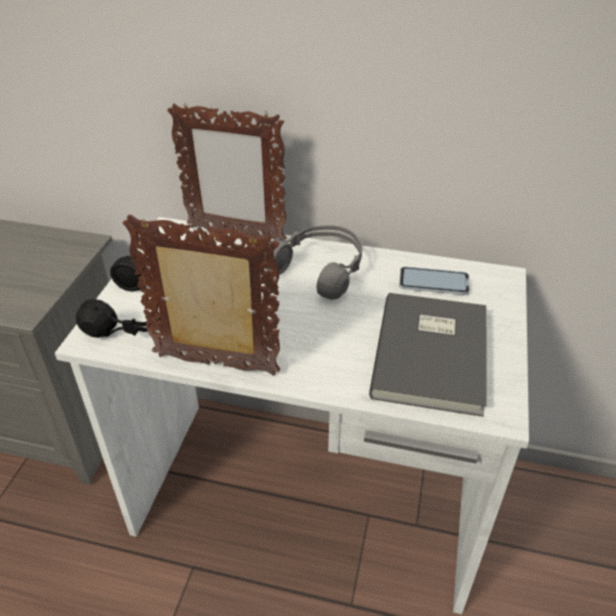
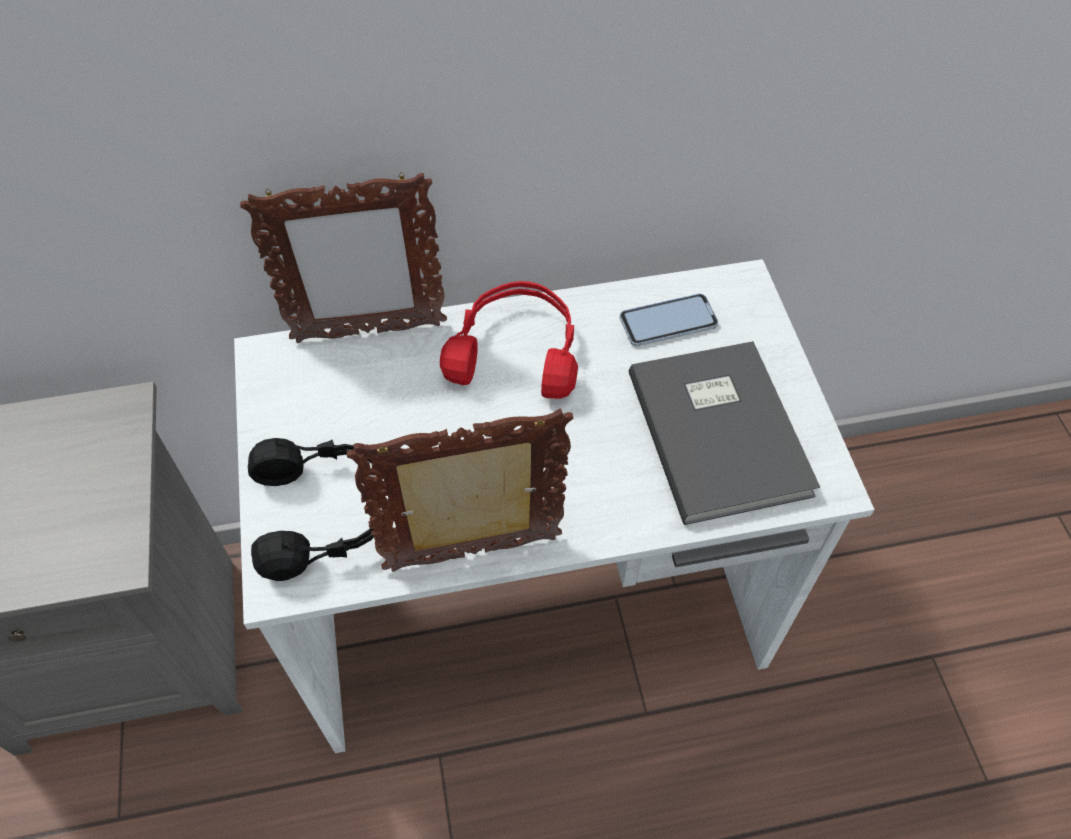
camera: 25 degrees left, 15 degrees up
(320, 269) = (517, 351): grey headphones -> red headphones

